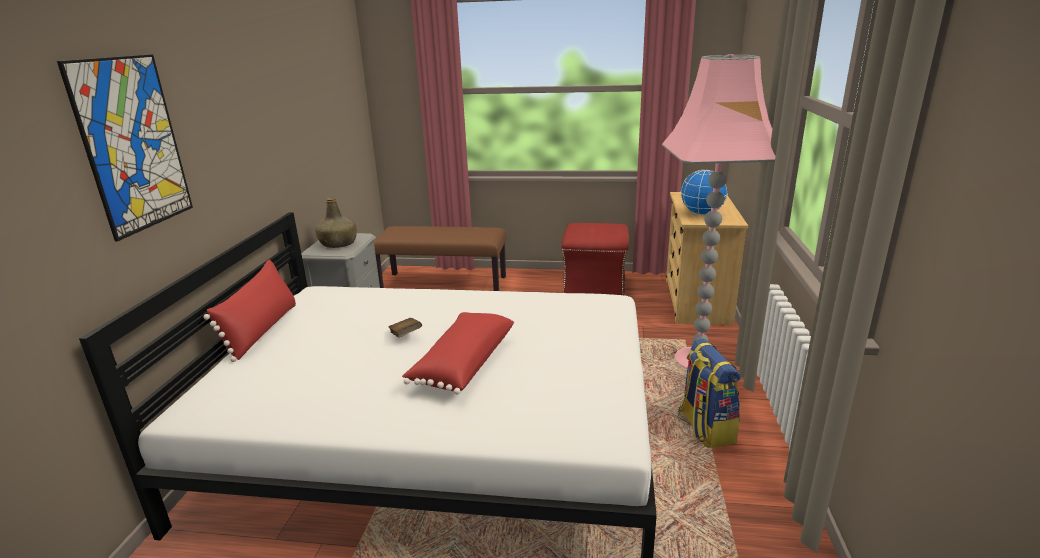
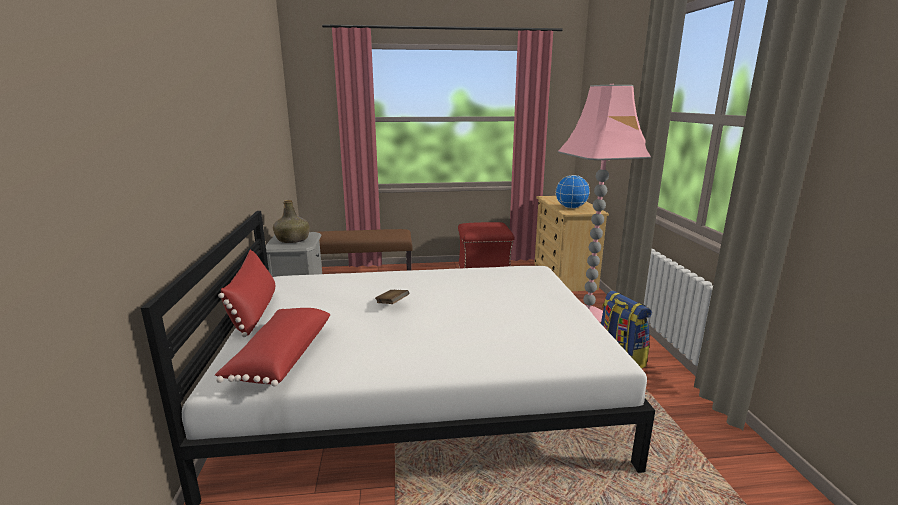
camera: 15 degrees left, 5 degrees down
(133, 144) = (167, 131): picture -> none
(462, 364) = (454, 319): red pillow -> red pillow (280, 357)

